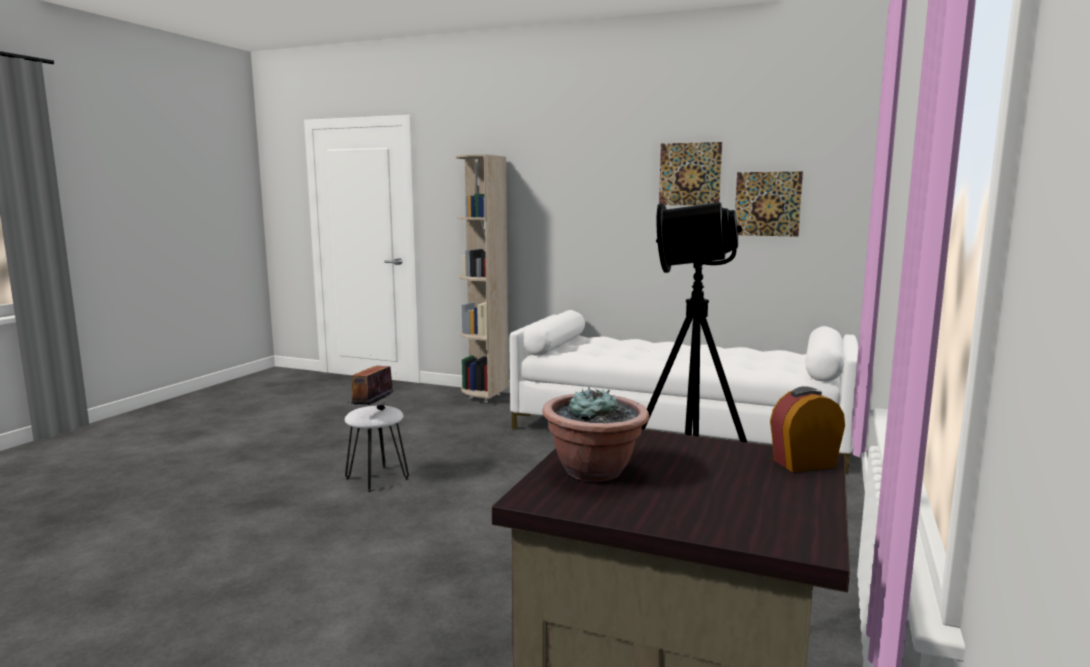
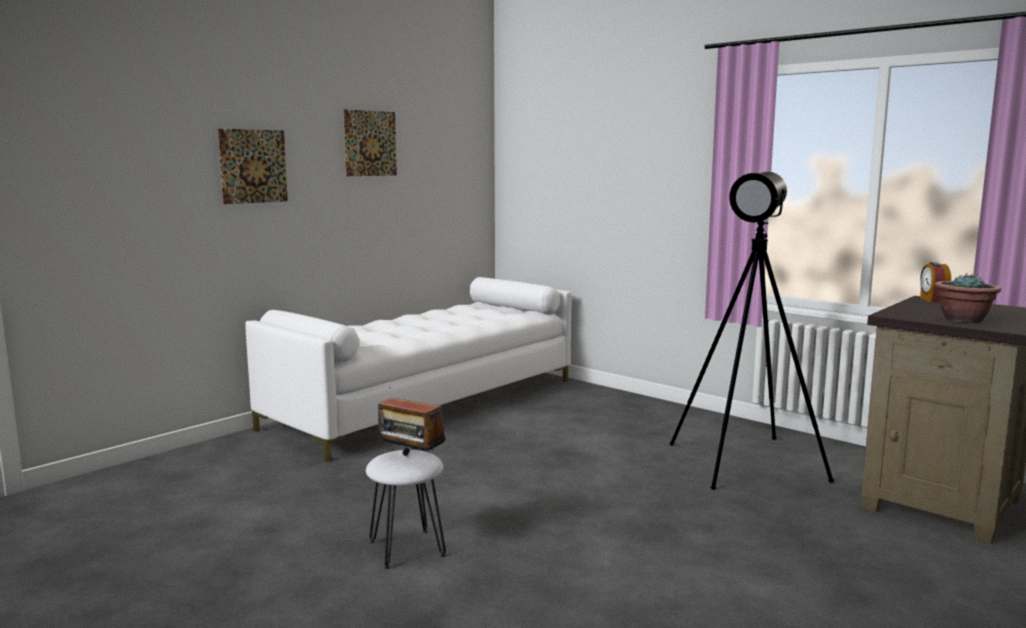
camera: 70 degrees left, 0 degrees up
(481, 396) = (174, 461): beige bookcase -> none
(767, 204) = (430, 173): picture -> picture (253, 166)

